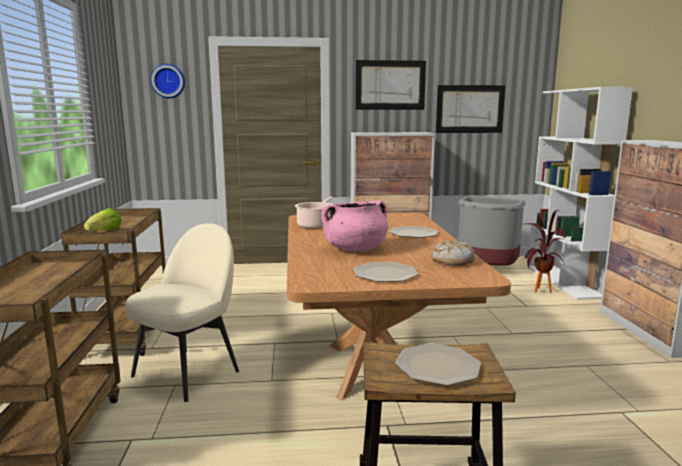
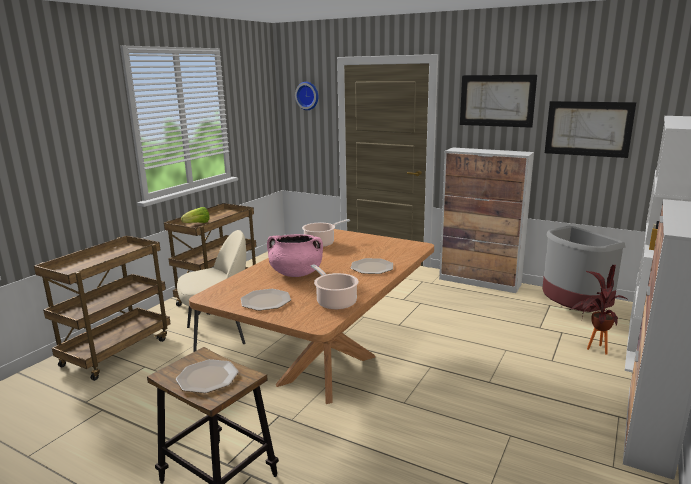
camera: 35 degrees right, 5 degrees up
(452, 261) = (335, 302): bread -> cooking pot

